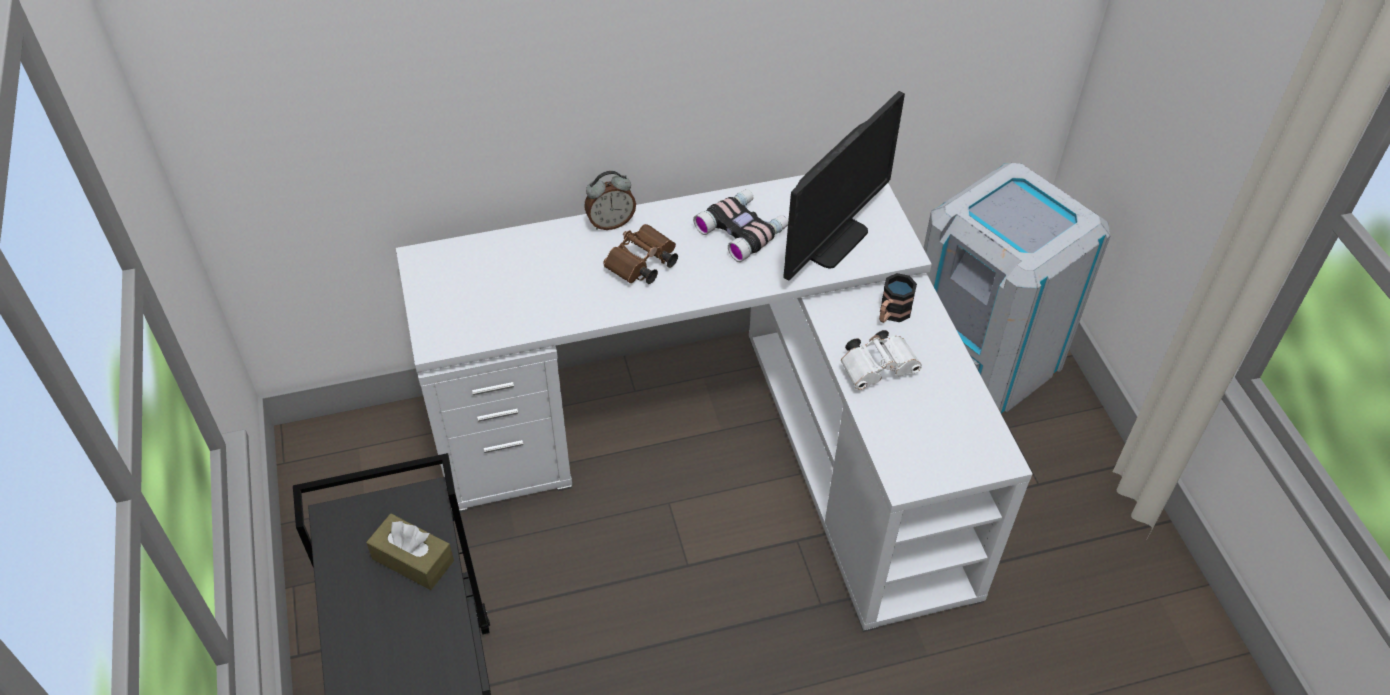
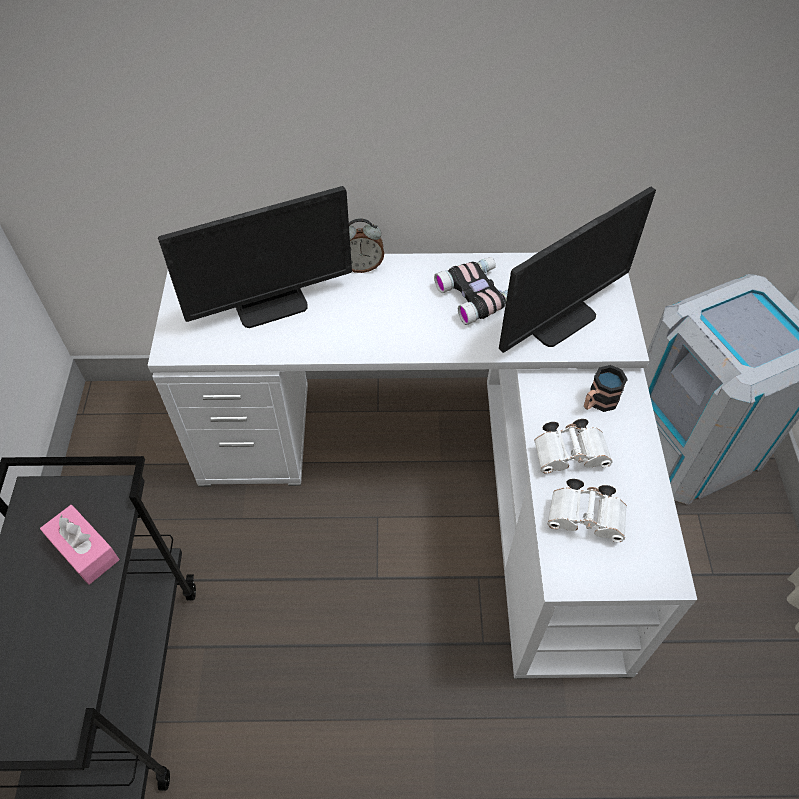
camera: 15 degrees right, 5 degrees up
(413, 559) = (84, 550): brown tissue box -> pink tissue box
(526, 278) = (271, 304): none -> monitor
(641, 266) = (375, 312): brown binoculars -> none
(911, 423) = (587, 518): none -> white binoculars

